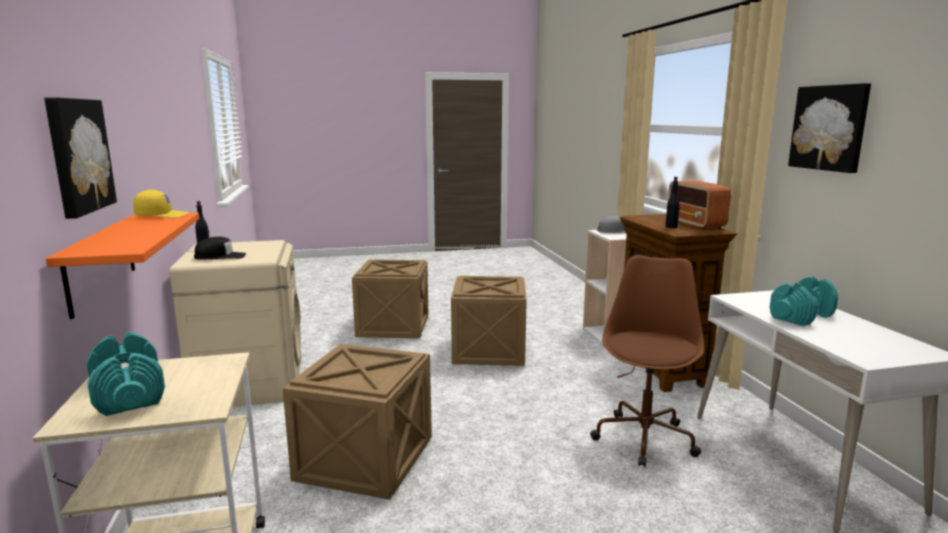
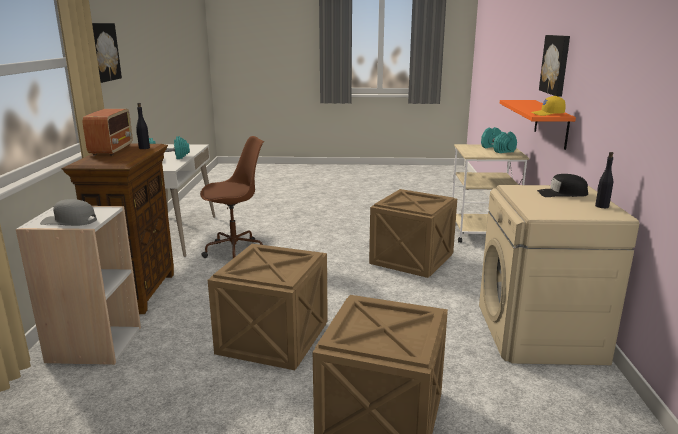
camera: 165 degrees left, 5 degrees up
(644, 438) = (236, 251): brown office chair -> brown office chair turned 150 degrees counterclockwise

